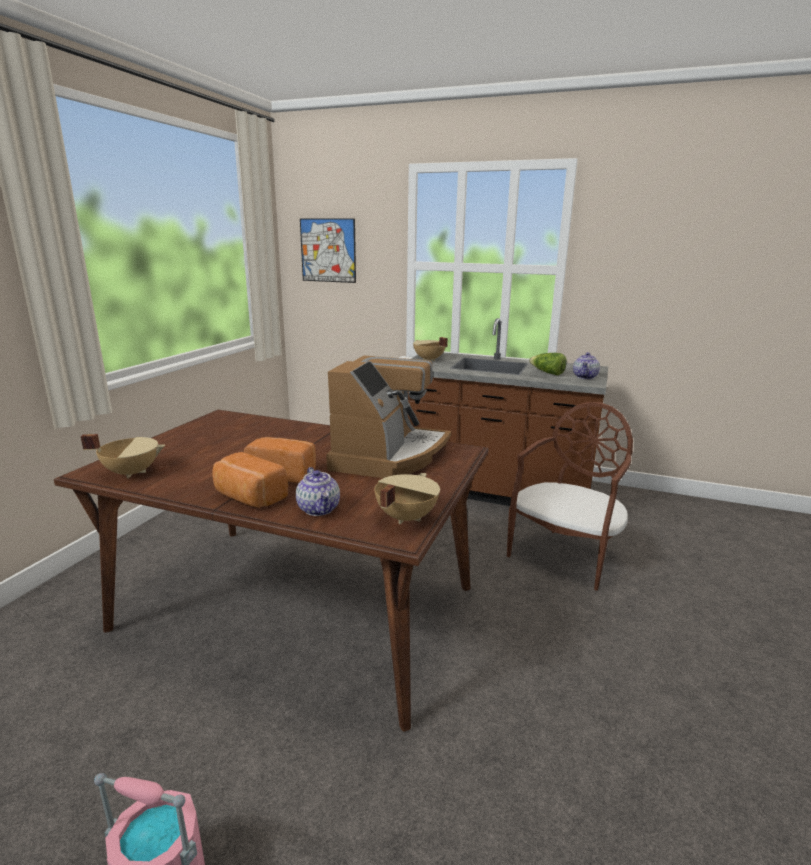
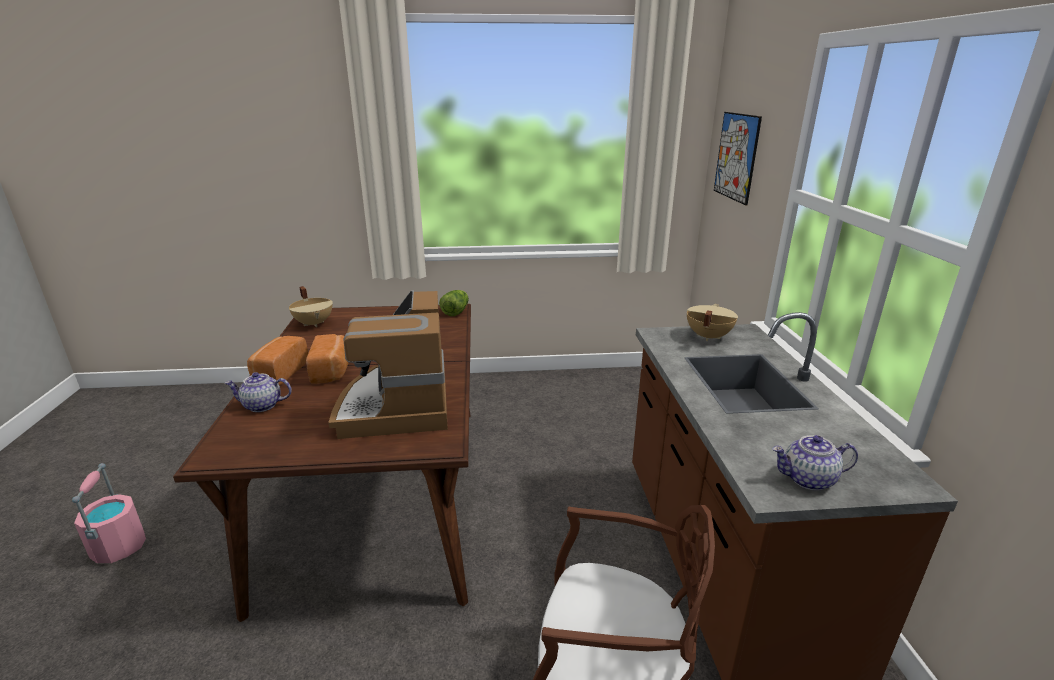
camera: 65 degrees right, 5 degrees up
(319, 509) = (262, 406): teapot -> teapot turned 45 degrees clockwise
(389, 456) = (398, 405): coffee machine -> coffee machine turned 90 degrees clockwise
(405, 517) = (249, 449): beige cooking pot -> none
(547, 373) = (775, 436): lettuce -> lettuce (455, 311)

